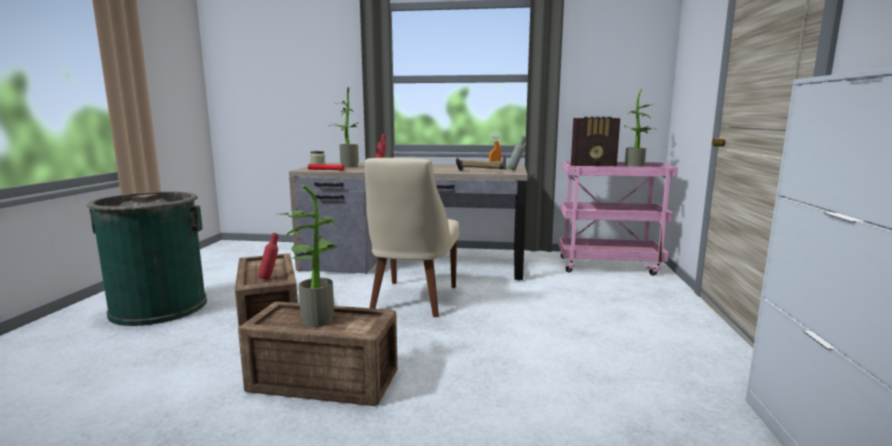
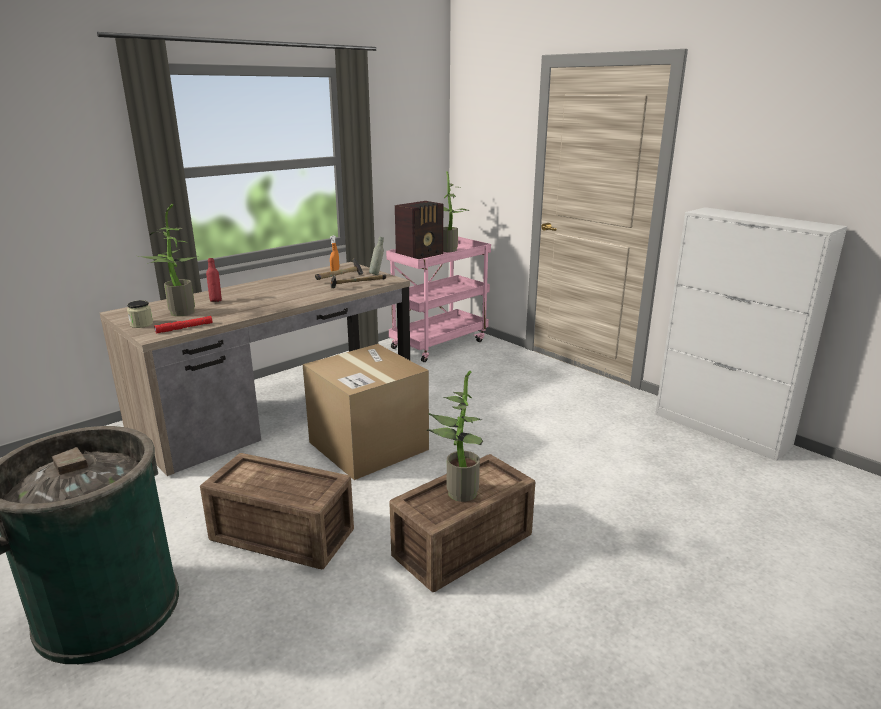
camera: 50 degrees left, 10 degrees up
(270, 278) = (307, 486): red bottle -> none
(412, 300) = (368, 446): beige chair -> cardboard box

